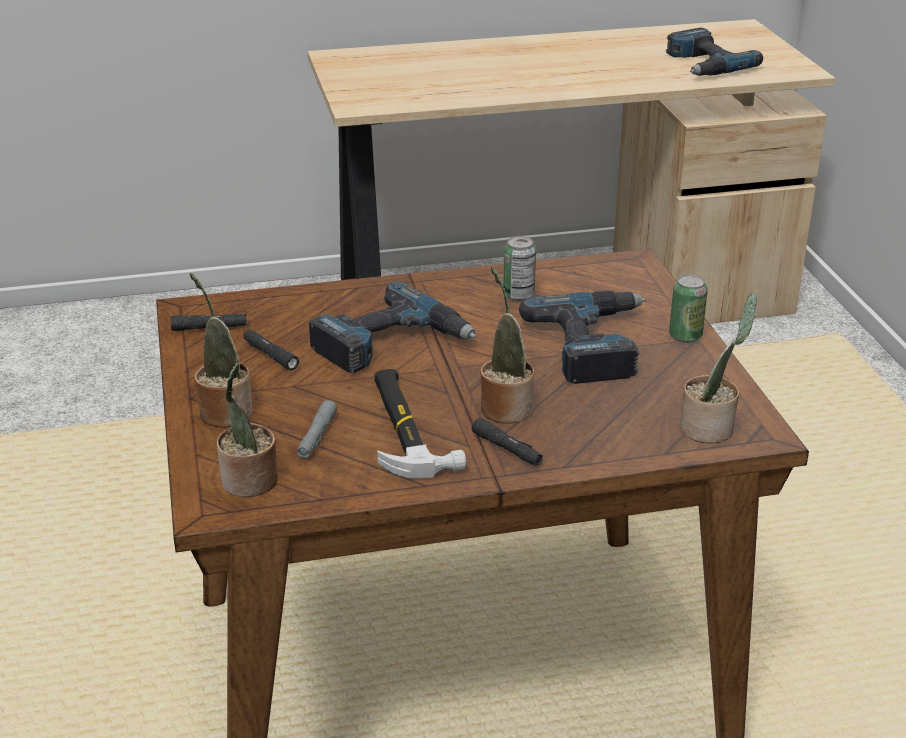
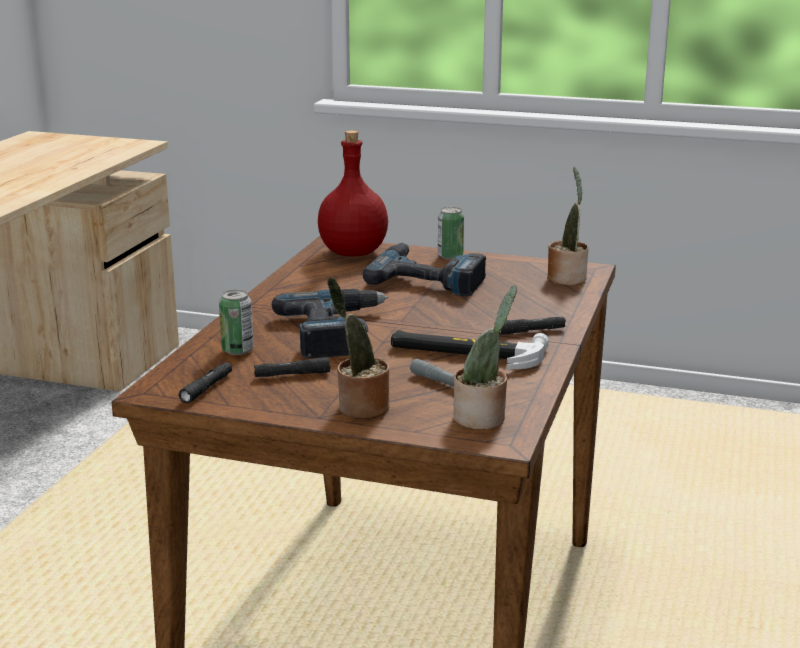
camera: 60 degrees left, 10 degrees down
(504, 407) = (475, 320): potted plant -> none
(518, 295) = (326, 282): can -> can (237, 350)
(624, 281) = (354, 252): none -> red bottle
(703, 65) = (71, 158): power drill -> none

